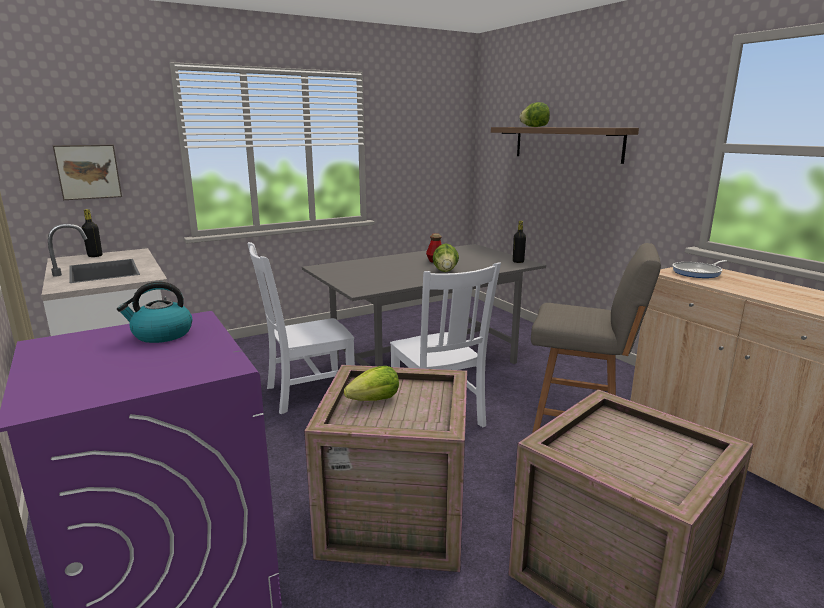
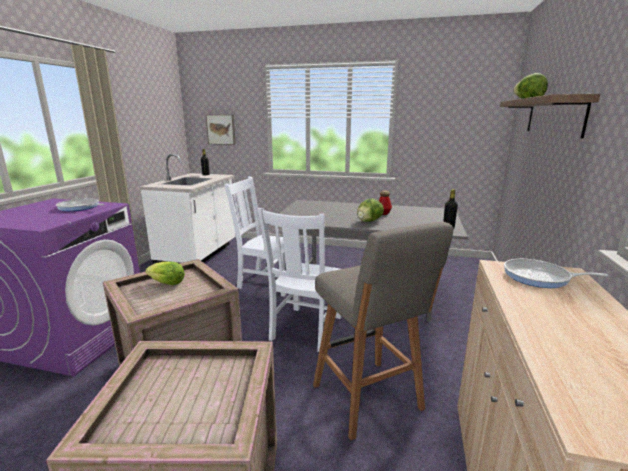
camera: 45 degrees right, 0 degrees up
(161, 335) = (80, 207): kettle -> frying pan

